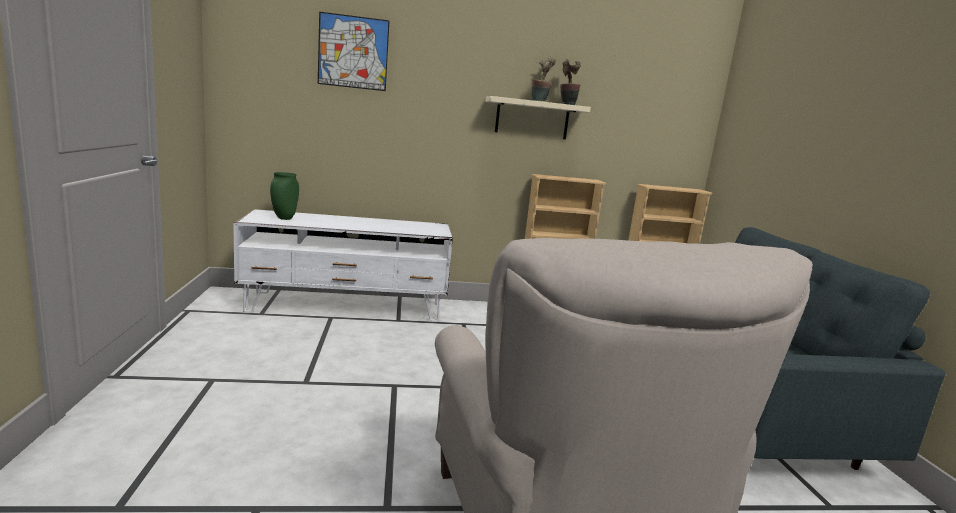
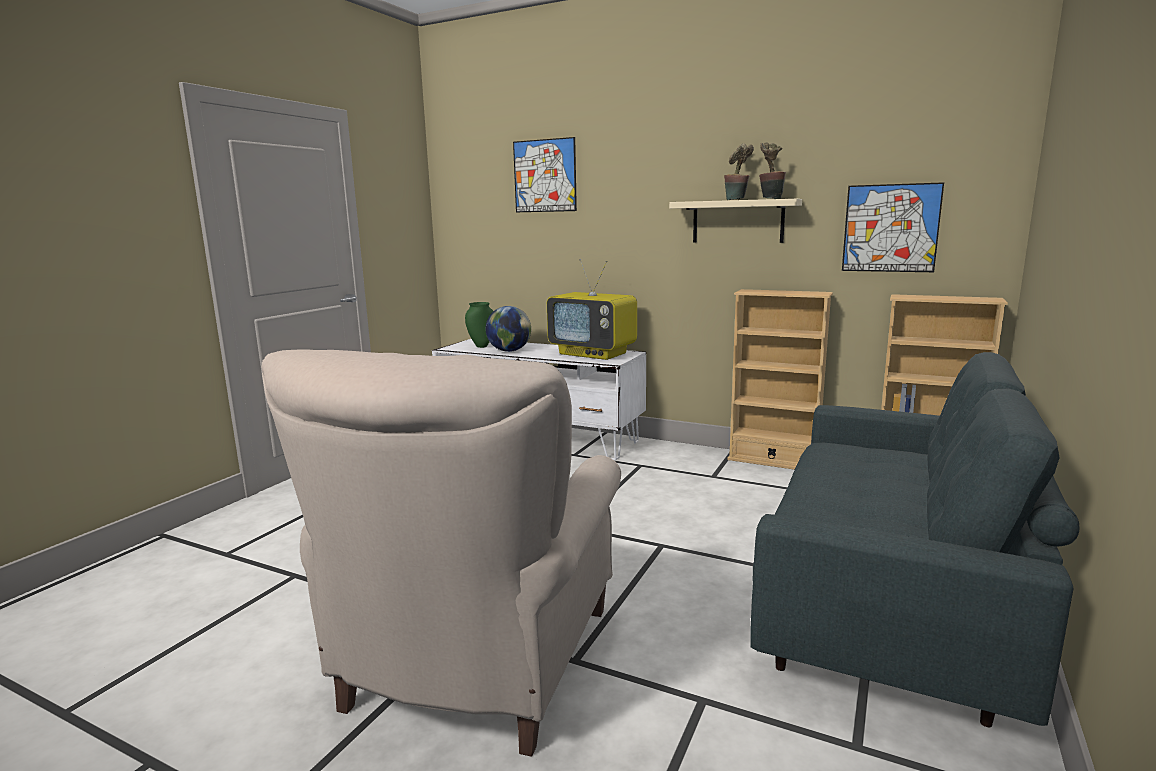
camera: 35 degrees right, 0 degrees up
(324, 223) = (509, 351): none -> globe
(409, 226) = (593, 353): none -> television
(638, 136) = (890, 228): none -> picture

